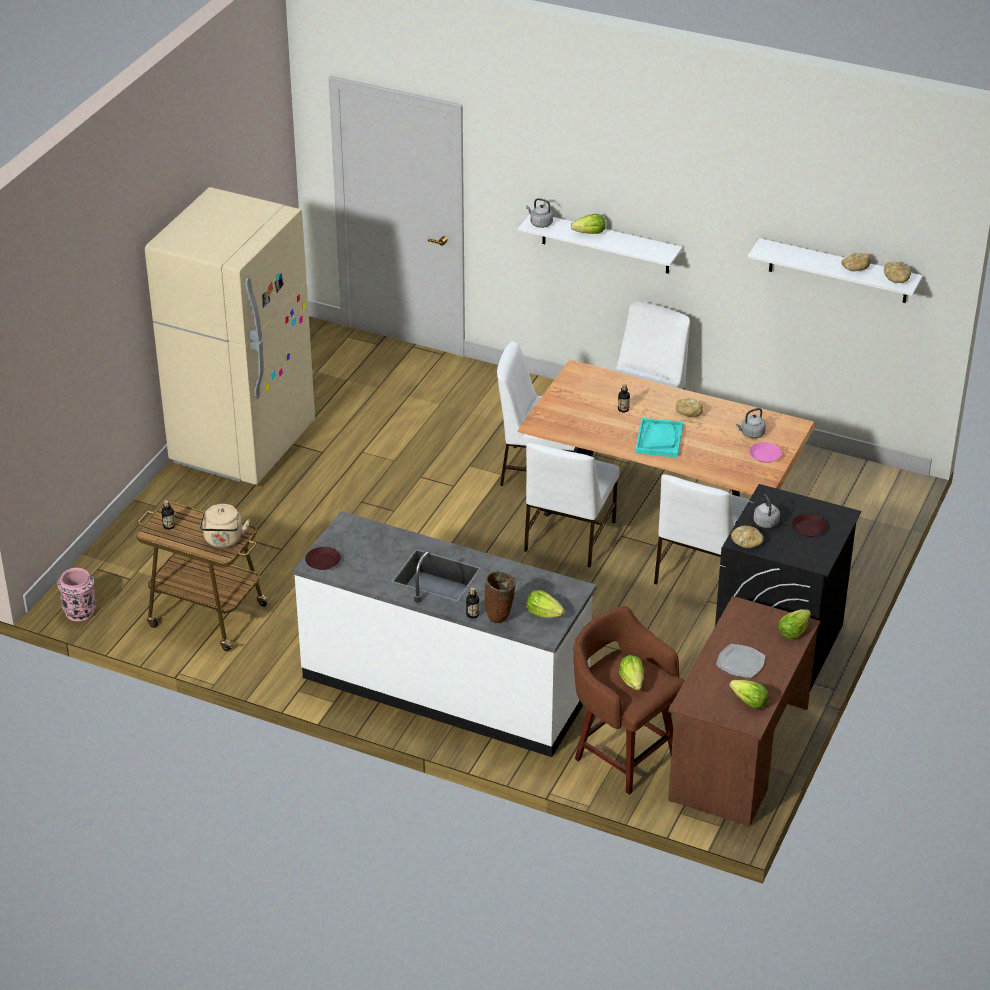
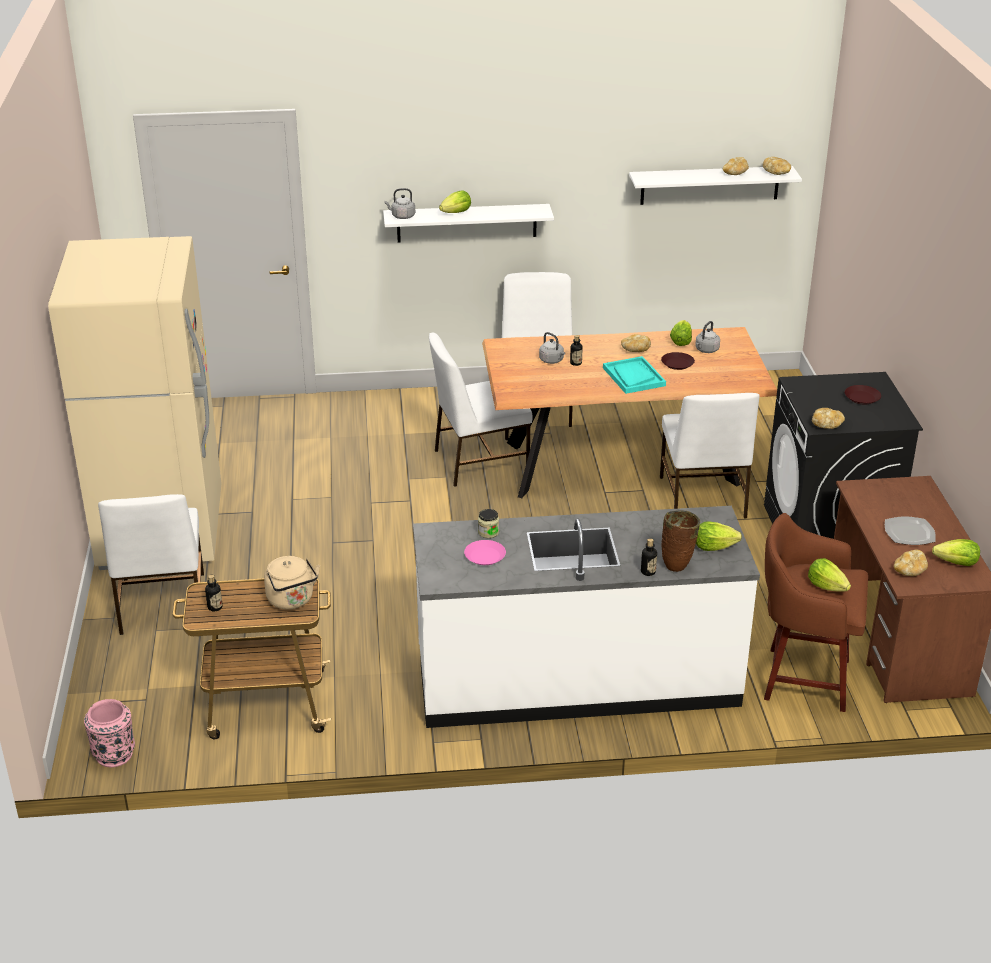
camera: 30 degrees left, 5 degrees down
(322, 561) = (444, 576): brown plate -> brown plate (677, 364)
(387, 538) = (488, 532): none -> jar
(568, 537) = (559, 508): white chair -> white chair (161, 604)
(702, 693) = (909, 571): none -> bread
(765, 455) = (736, 362): pink plate -> pink plate (484, 556)
(766, 524) = (824, 405): grey kettle -> grey kettle (552, 361)
(793, 632) = (920, 492): lettuce -> lettuce (681, 342)

